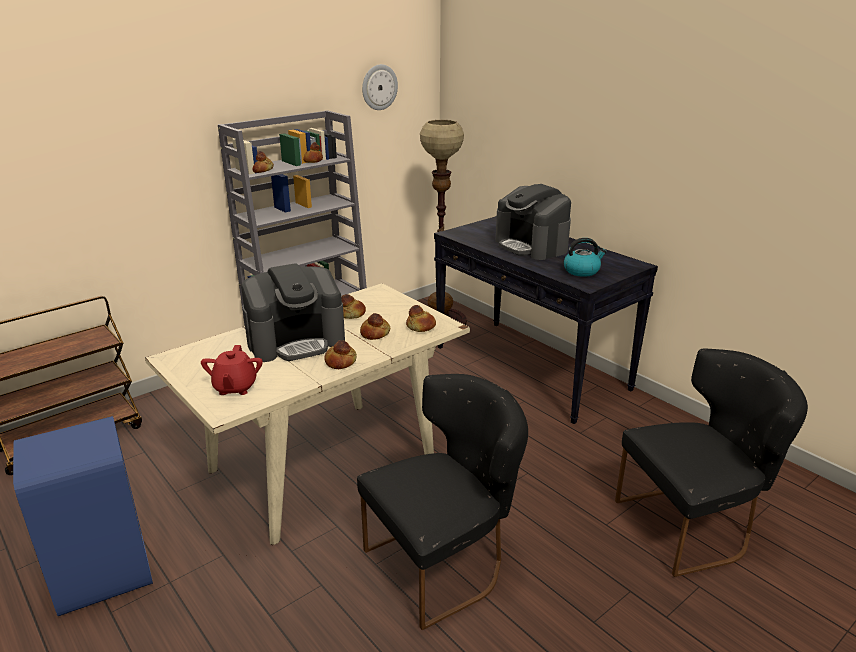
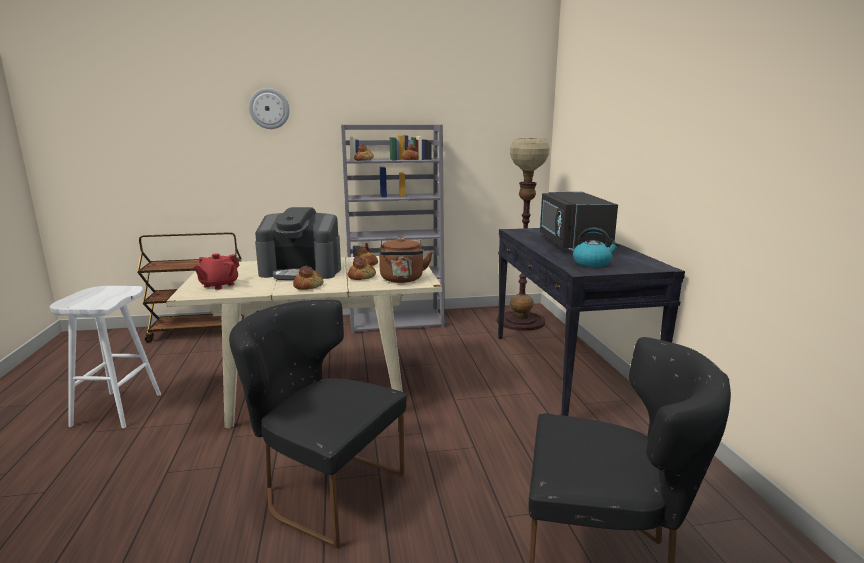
camera: 30 degrees right, 10 degrees down
(102, 574) = (117, 409): blue trash can -> white stool
(379, 87) = (489, 112): wall clock -> wall clock (269, 108)
(420, 327) = (402, 280): bread -> brown kettle
(444, 562) = (323, 488): black chair -> black chair turned 150 degrees counterclockwise
(531, 246) = (571, 244): coffee machine -> black microwave

